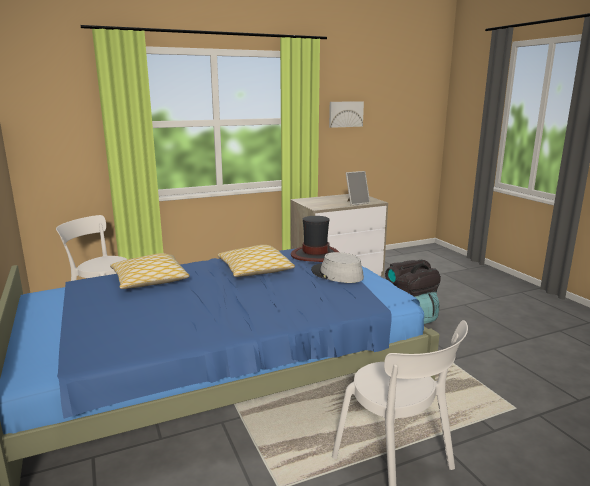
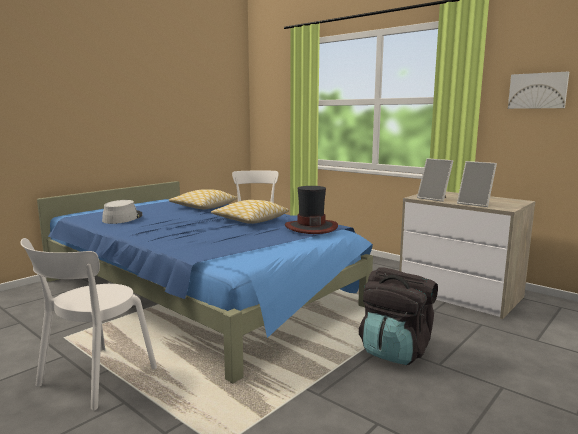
camera: 65 degrees right, 5 degrees down
(327, 205) = (434, 198): none -> picture frame
(337, 274) = (264, 238): grey hat -> grey hat (122, 218)

